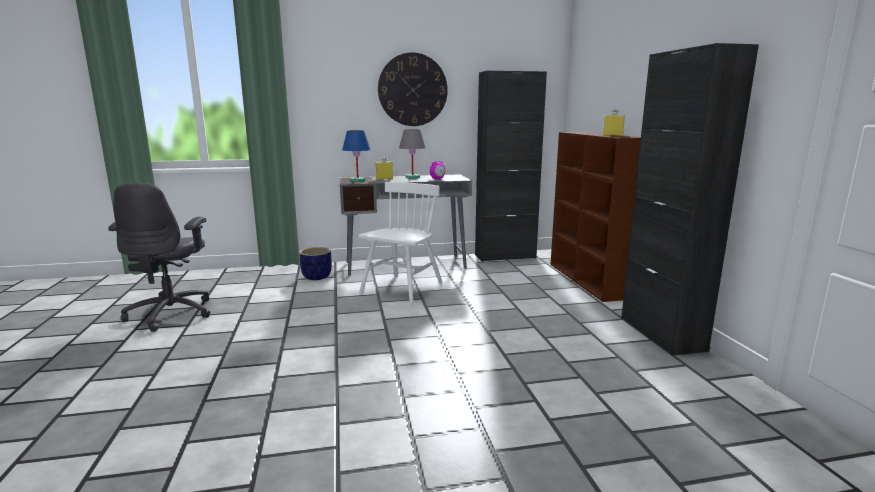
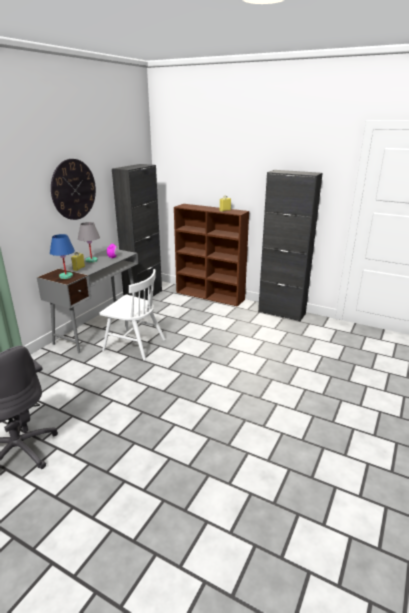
camera: 50 degrees left, 10 degrees up
(317, 277) = (59, 365): planter -> none
(402, 288) = (134, 345): white chair -> white chair turned 135 degrees clockwise

